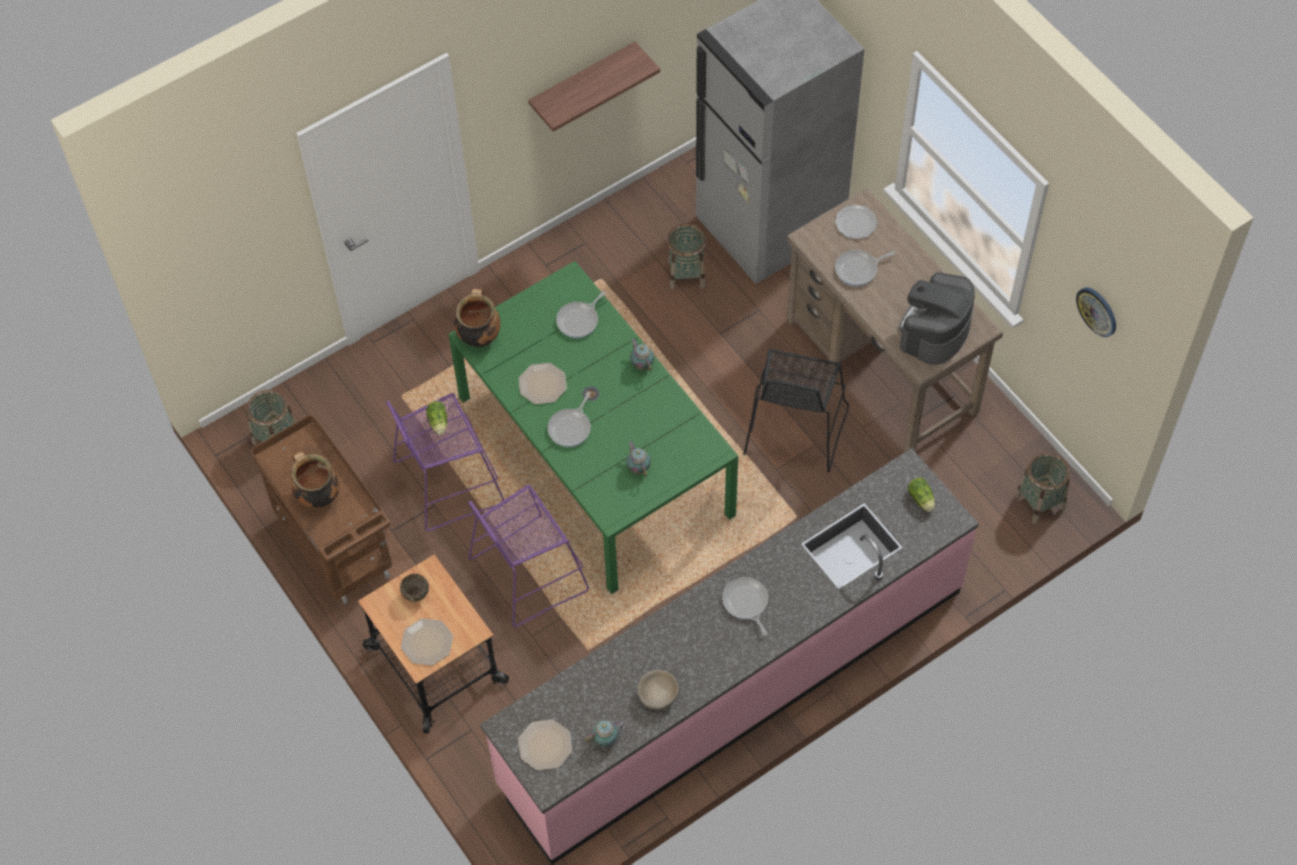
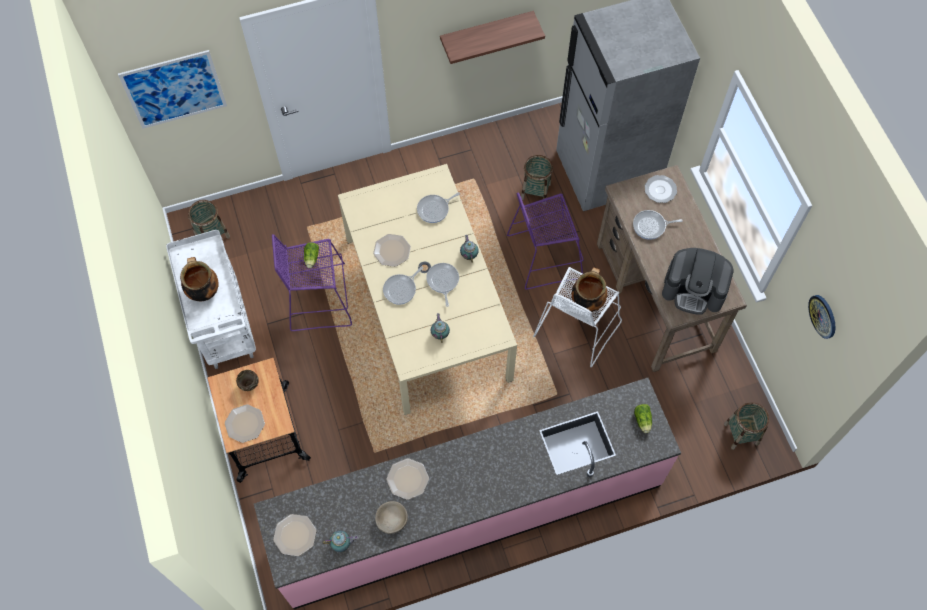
camera: 15 degrees right, 5 degrees up
(221, 246) = (174, 89): none -> picture
(338, 551) = (225, 329): brown cart -> white cart
(479, 336) = (358, 202): cooking pot -> cooking pot (587, 301)
(529, 572) = (352, 381): purple stool -> purple stool (545, 255)
(595, 455) = (427, 308): green dining table -> beige dining table
(661, 644) = (408, 479): none -> plate
(746, 603) = (482, 465): frying pan -> frying pan (442, 281)
(794, 429) = (576, 327): black stool -> white stool
(934, 331) = (694, 290): coffee machine -> coffee machine turned 120 degrees counterclockwise

